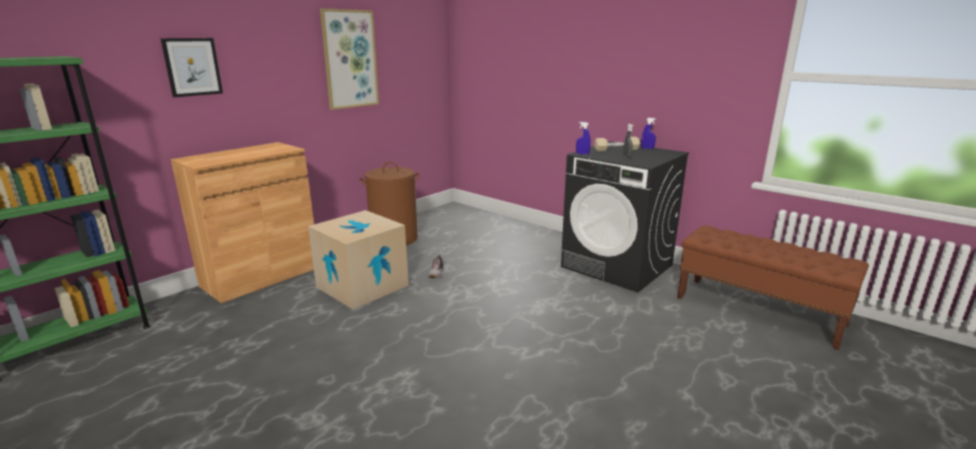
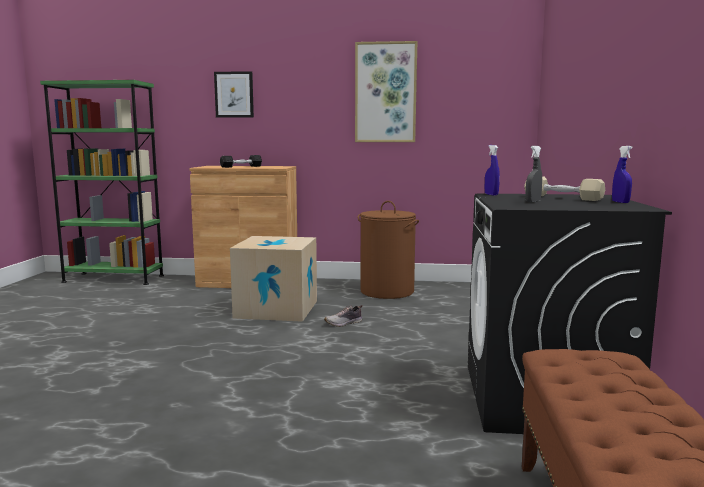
camera: 55 degrees right, 10 degrees down
(240, 154) = (241, 166): none -> black dumbbell

